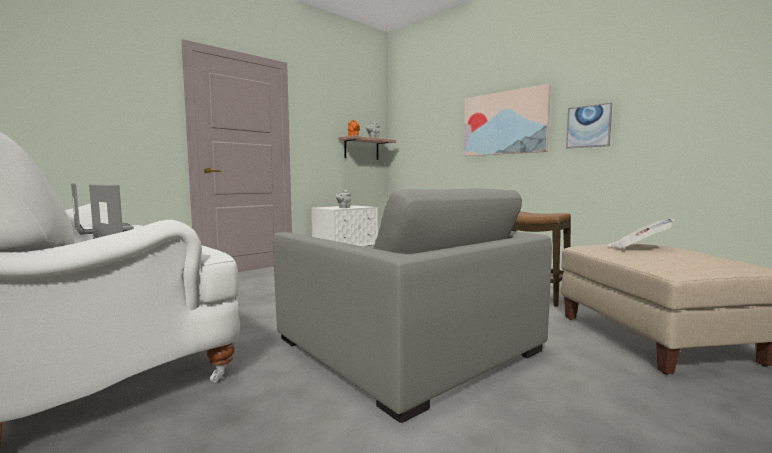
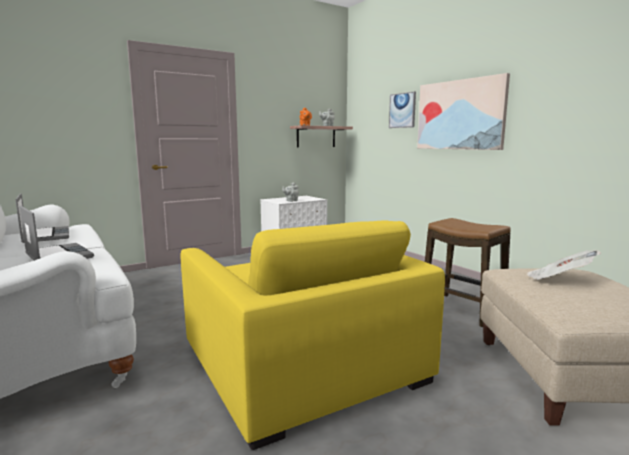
camera: 10 degrees right, 5 degrees up
(405, 345) = (300, 362): grey armchair -> yellow armchair
(588, 126) = (548, 124): picture -> picture (402, 110)

